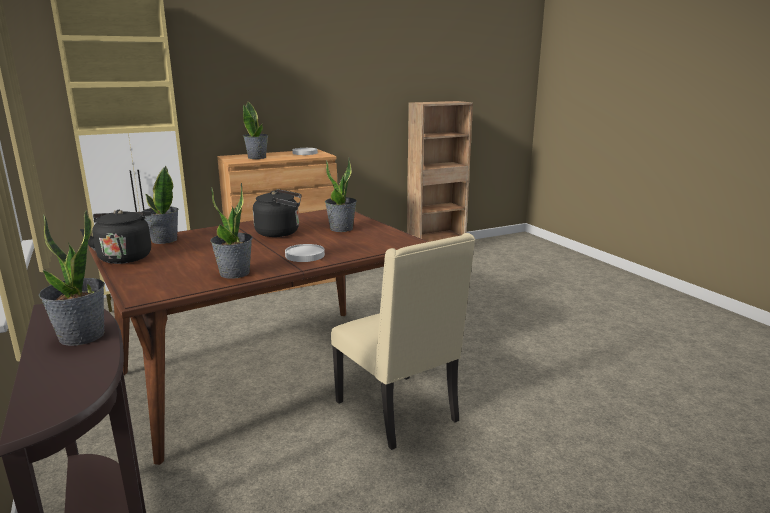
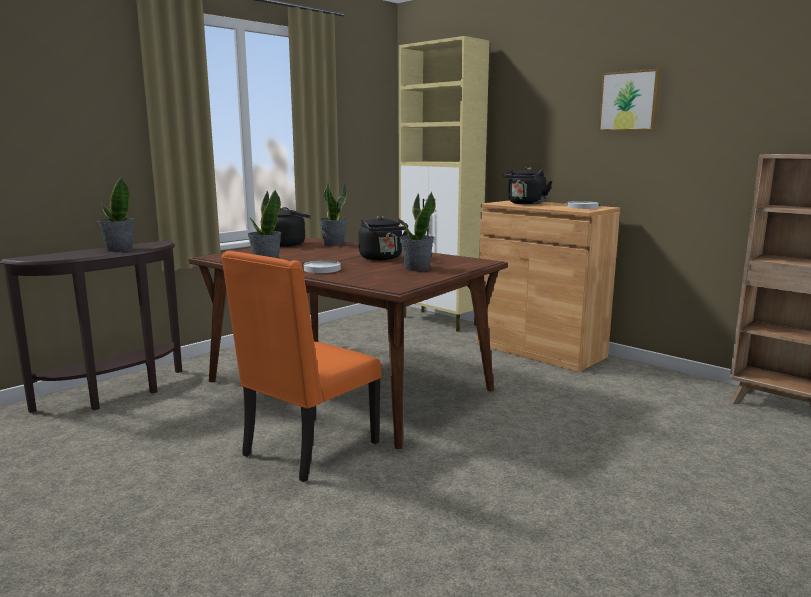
camera: 70 degrees right, 5 degrees down
(257, 157) = (525, 203): potted plant -> black kettle
(310, 64) = (630, 101): none -> picture
(399, 412) = (308, 450): beige chair -> orange chair

